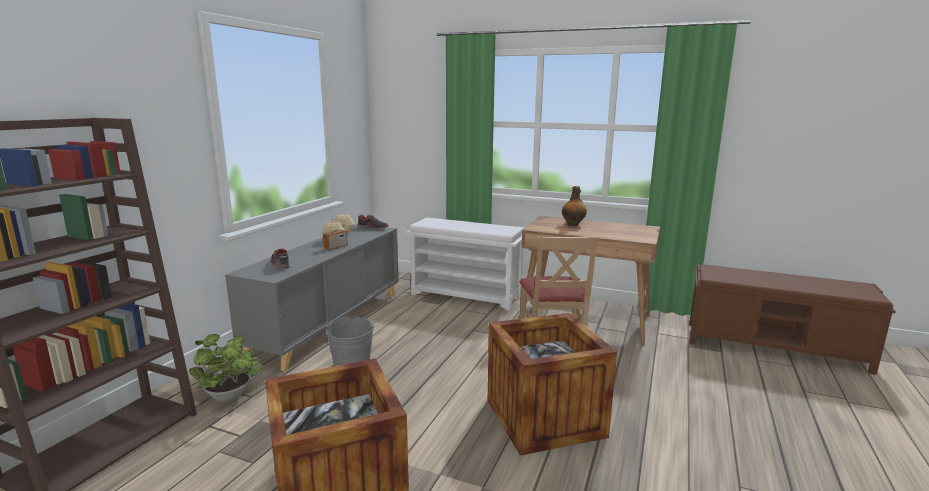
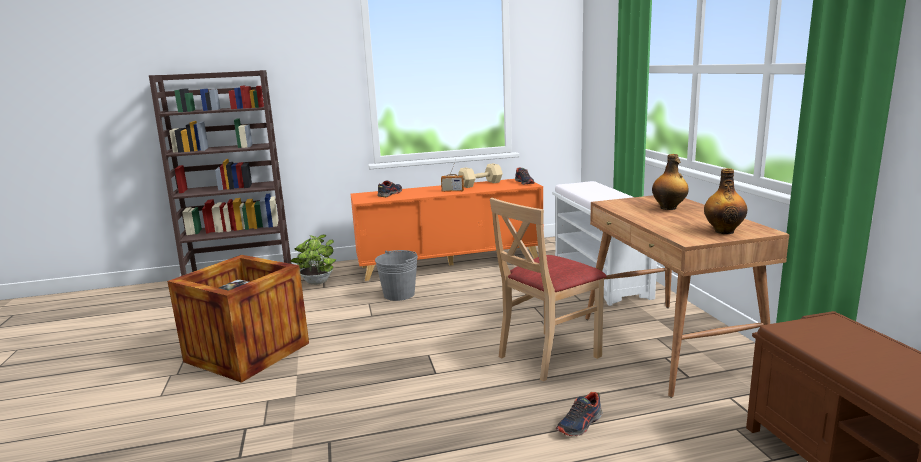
camera: 55 degrees right, 0 degrees up
(329, 323) = (450, 263): grey cabinet -> orange cabinet
(544, 418) = (421, 388): crate -> none
(638, 231) = (723, 231): none -> bottle
(649, 382) = (580, 424): none -> shoe

